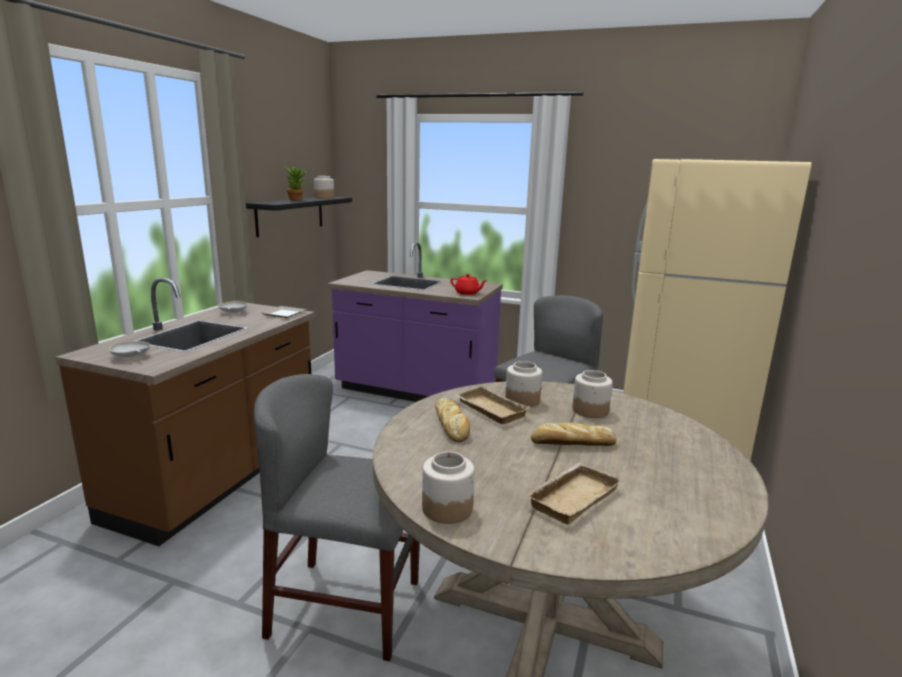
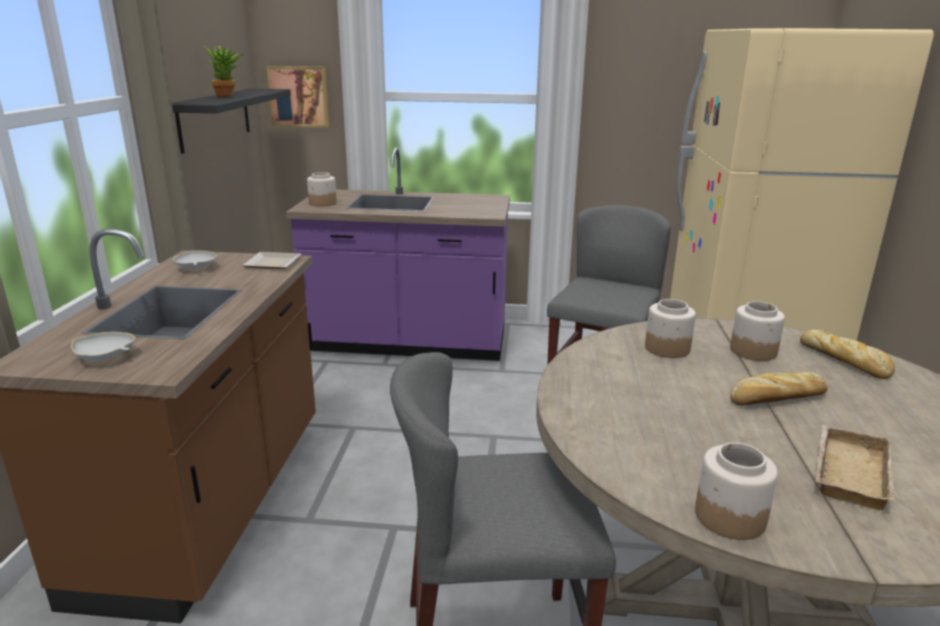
camera: 15 degrees left, 5 degrees up
(324, 197) = (255, 91): jar -> jar (322, 203)
(361, 203) = (299, 96): none -> picture
(452, 425) = (620, 396): bread -> bread (845, 361)
(467, 293) = (482, 211): red teapot -> none
(488, 410) = (641, 367): beige tray -> none

